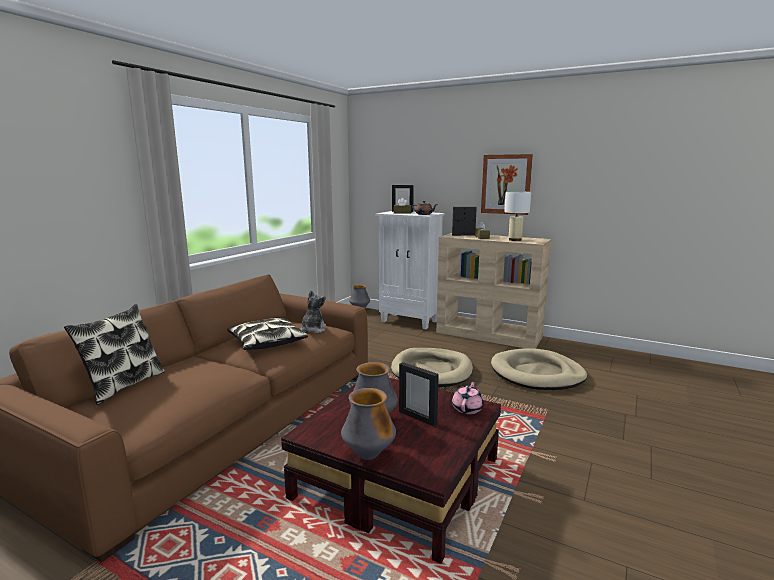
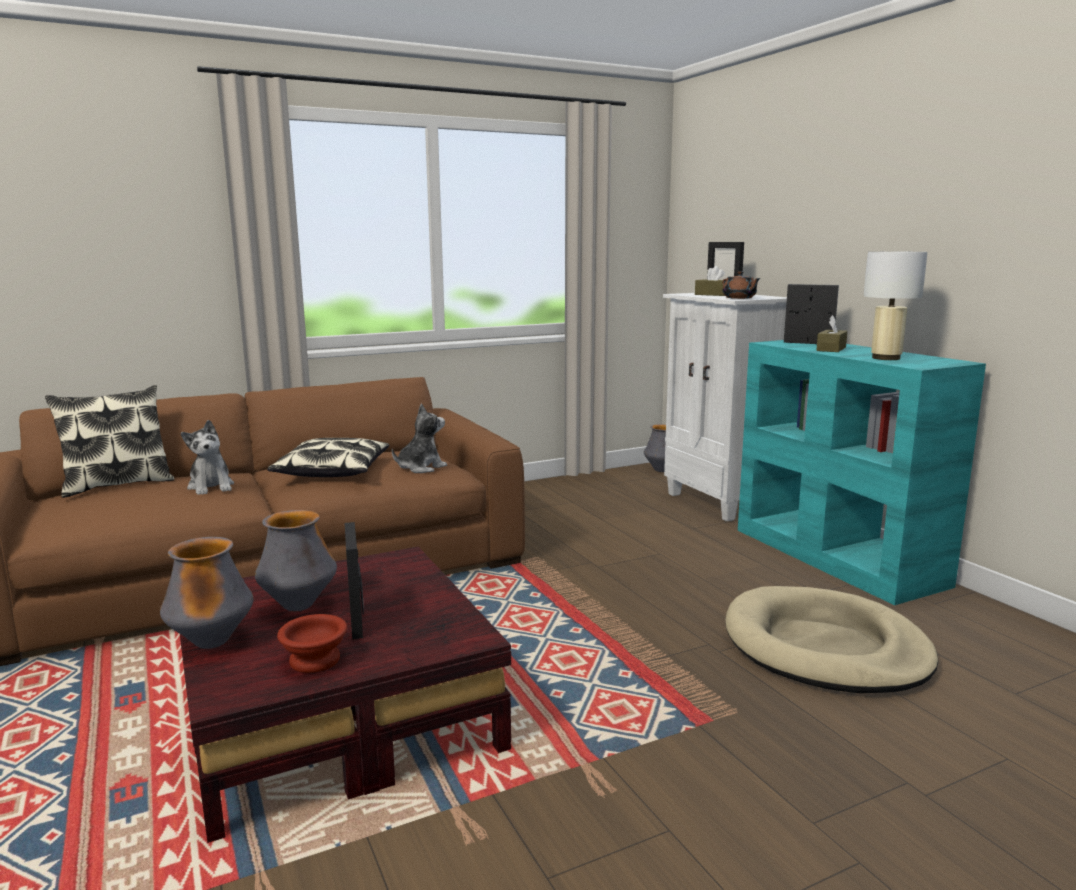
camera: 35 degrees right, 0 degrees up
(204, 369) = (211, 487): none -> plush toy
(432, 371) = (629, 587): beige dog bed -> none
(438, 443) = (313, 661): none -> brown bowl
(467, 408) = (446, 633): pink teapot -> none
(488, 334) = (837, 556): beige bookcase -> turquoise bookcase
(506, 184) = (908, 238): picture -> none

